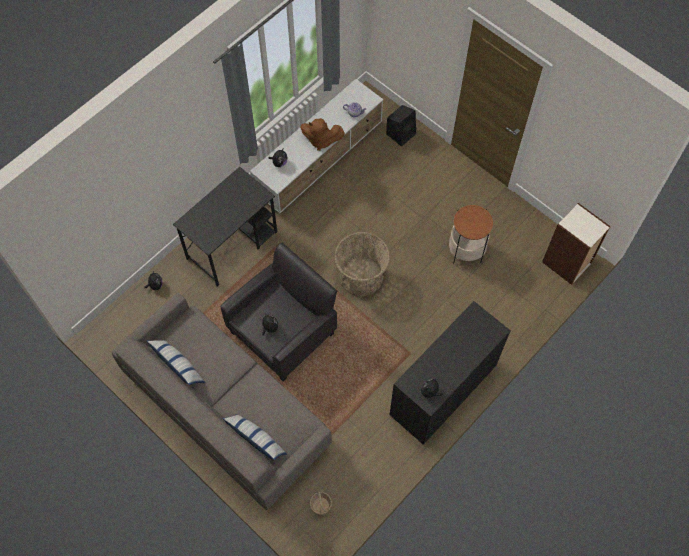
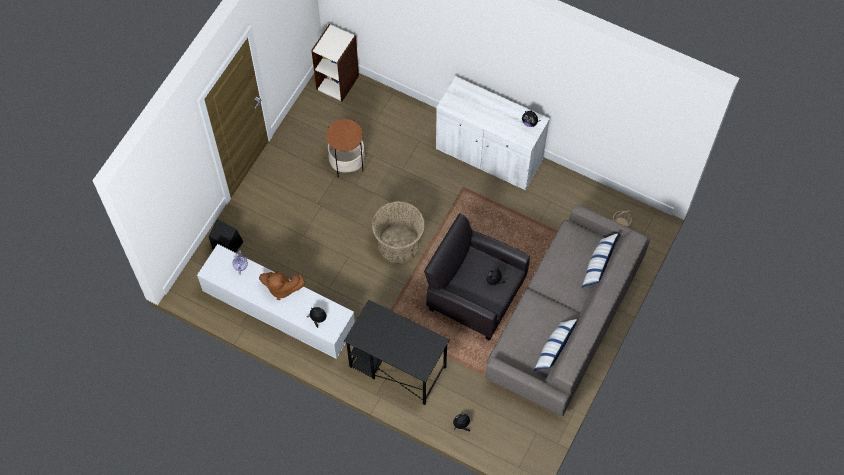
camera: 105 degrees left, 0 degrees up
(321, 140) = (281, 288): brown plush toy -> brown plush toy turned 105 degrees clockwise
(443, 390) = (489, 155): black cabinet -> white cabinet

